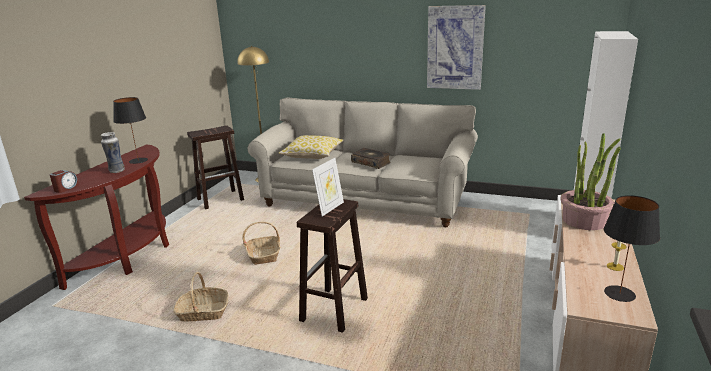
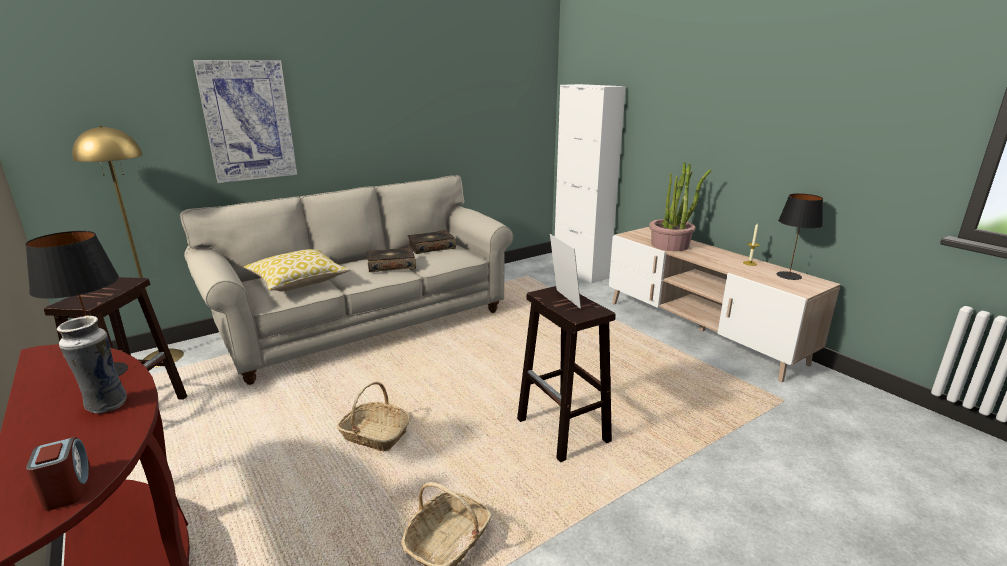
camera: 55 degrees left, 0 degrees up
(418, 159) = (431, 248): none -> book
(455, 48) = (419, 111): picture -> picture (248, 121)

